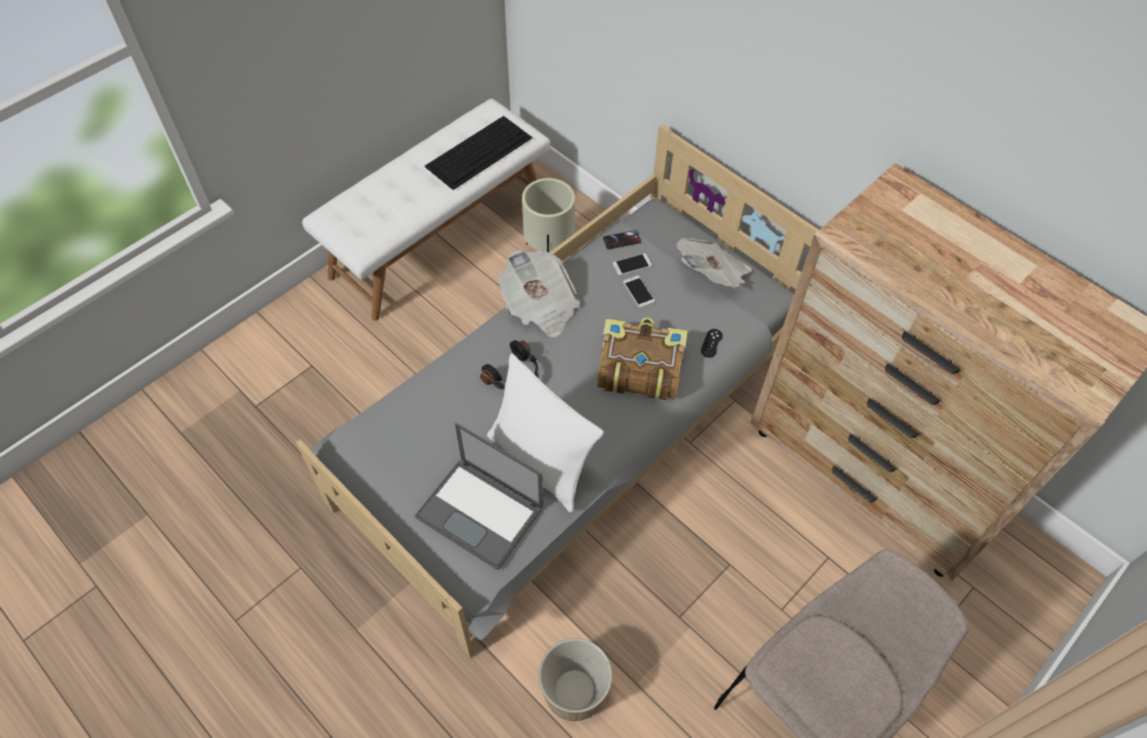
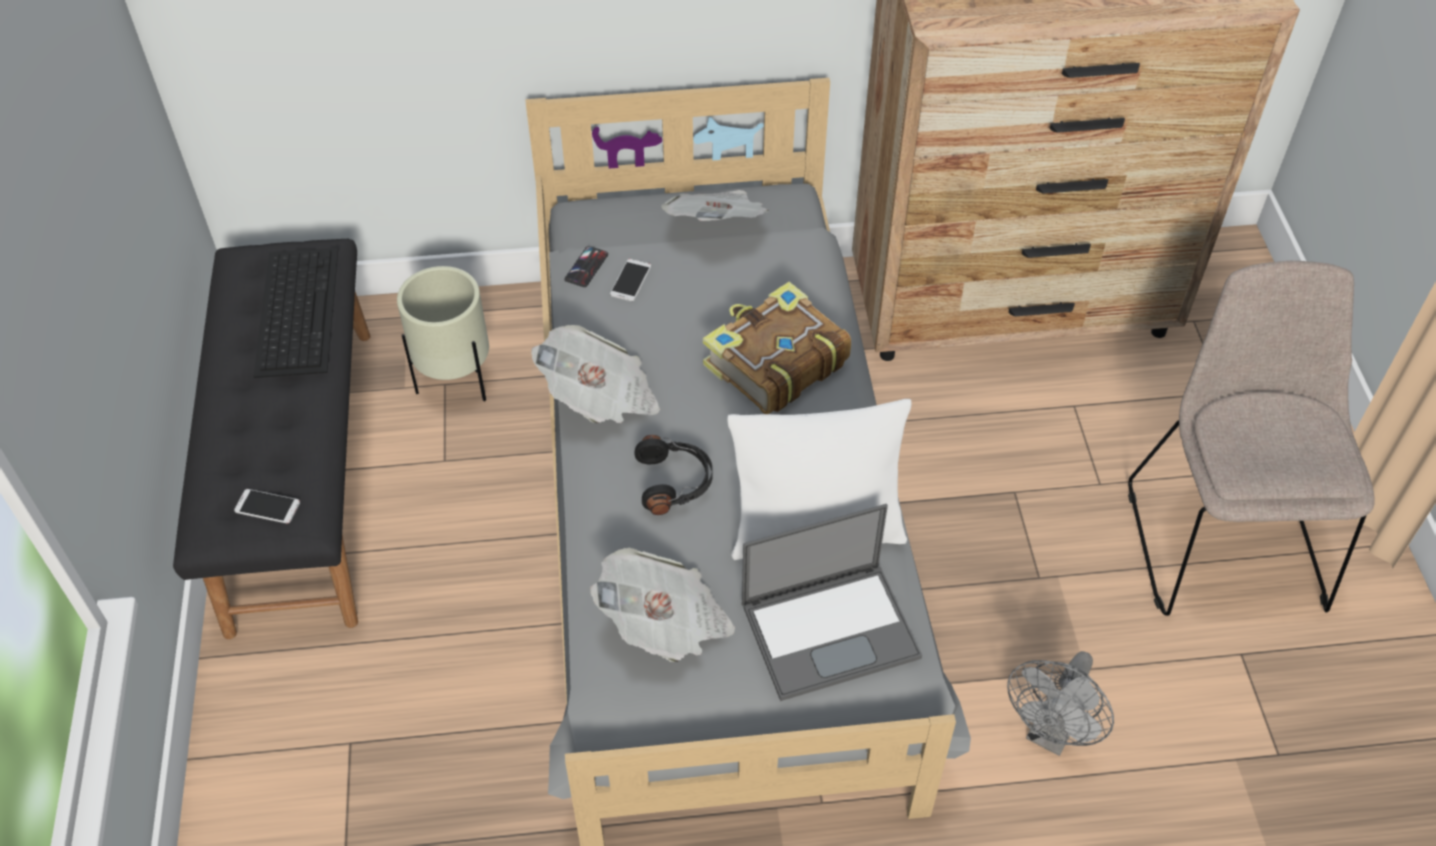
camera: 50 degrees left, 5 degrees down
(421, 433) = (665, 624): none -> newspaper
(438, 236) = (300, 474): white bench -> black bench
(575, 691) = (1051, 733): planter -> grey fan
(638, 292) = (674, 299): phone -> phone (267, 506)
(711, 343) = (804, 284): black game controller -> none

